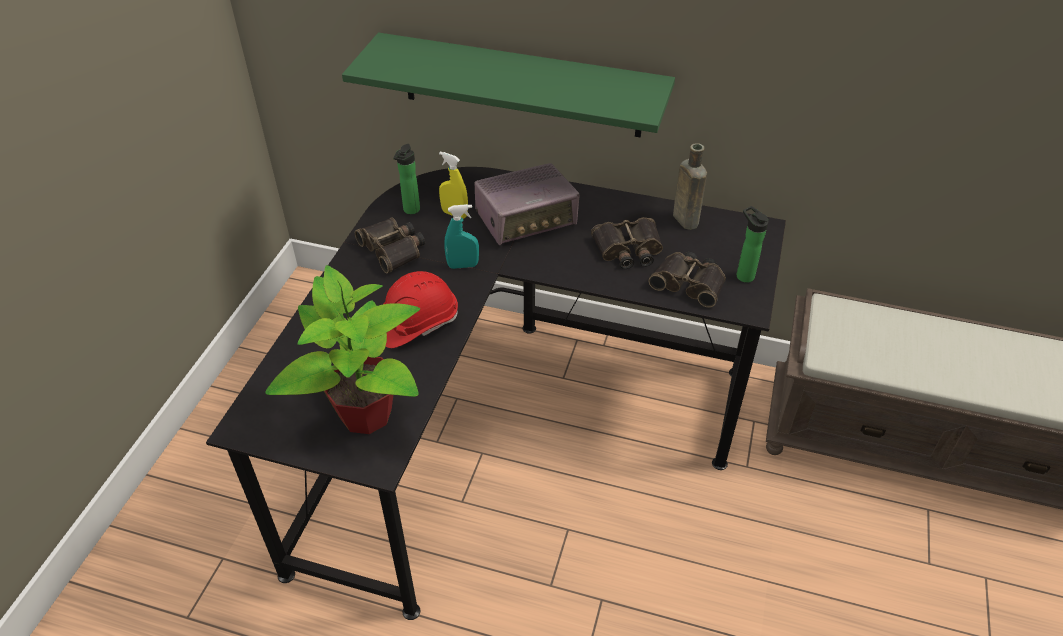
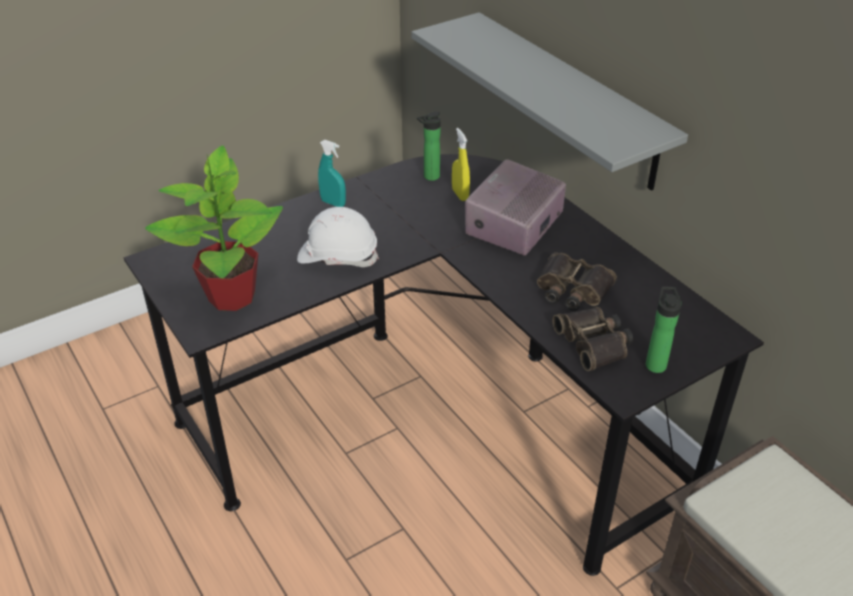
camera: 40 degrees right, 5 degrees down
(393, 249) = (384, 198): binoculars -> none
(417, 323) = (338, 256): red hard hat -> white hard hat
(463, 265) = (420, 234): turquoise spray bottle -> turquoise spray bottle (333, 203)
(521, 86) = (569, 100): green shelf -> grey shelf
(526, 219) = (513, 225): radio -> radio turned 105 degrees clockwise
(684, 218) = (657, 291): brown bottle -> none

